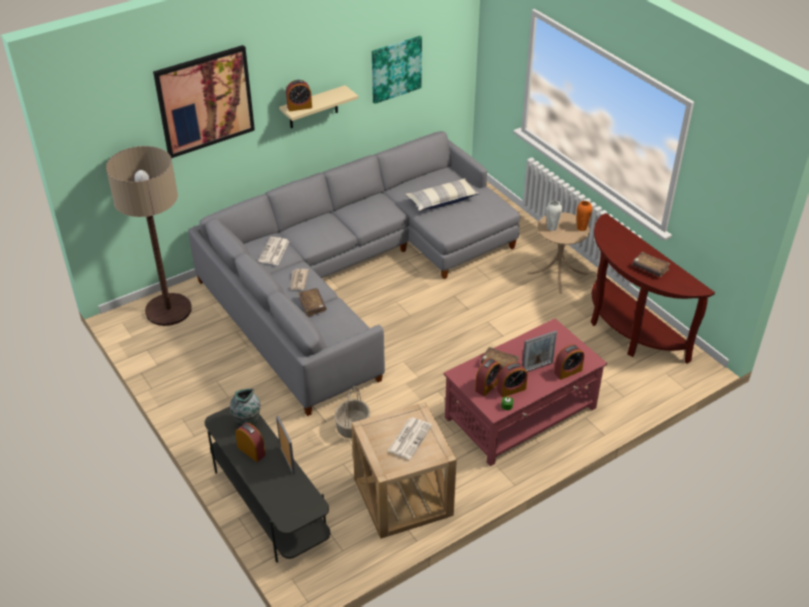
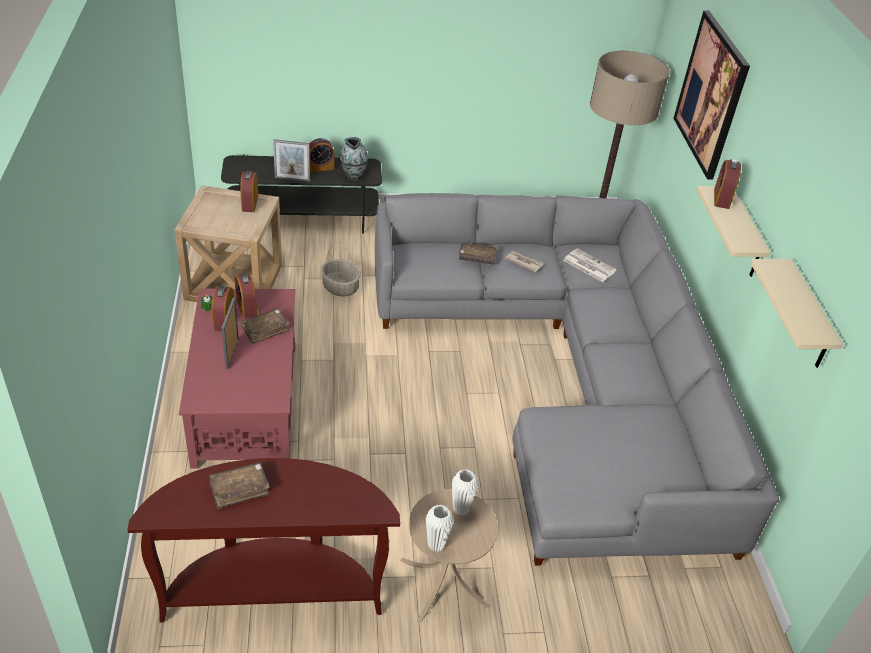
camera: 115 degrees right, 0 degrees up
(395, 69) = (807, 317): picture -> beige shelf
(410, 438) = (226, 216): newspaper -> none
(442, 200) = (614, 441): pillow -> none
(568, 371) = (201, 373): alarm clock -> alarm clock (250, 203)
(581, 228) = (436, 545): orange vase -> white vase

